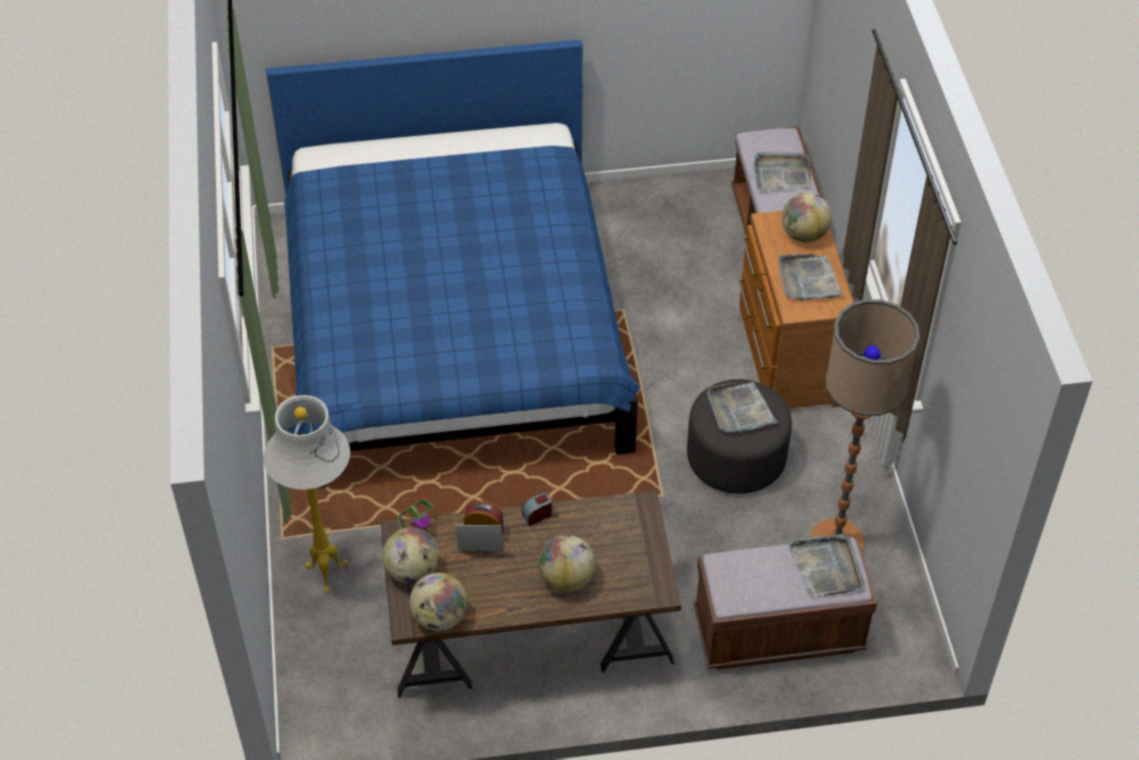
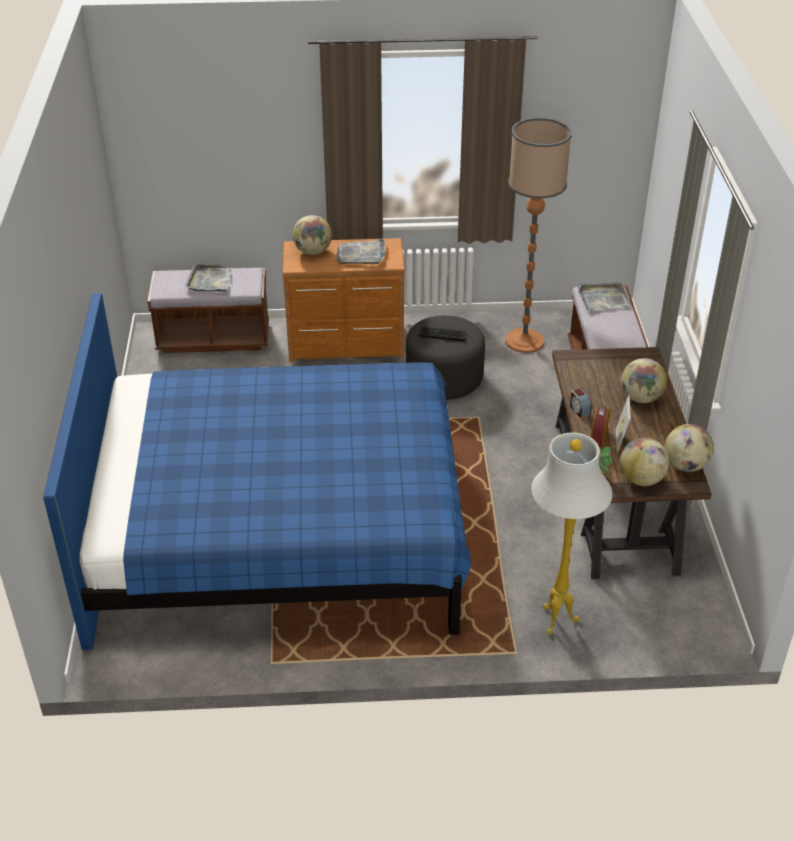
camera: 85 degrees left, 10 degrees down
(739, 410) = (442, 334): grey tray -> keyboard

